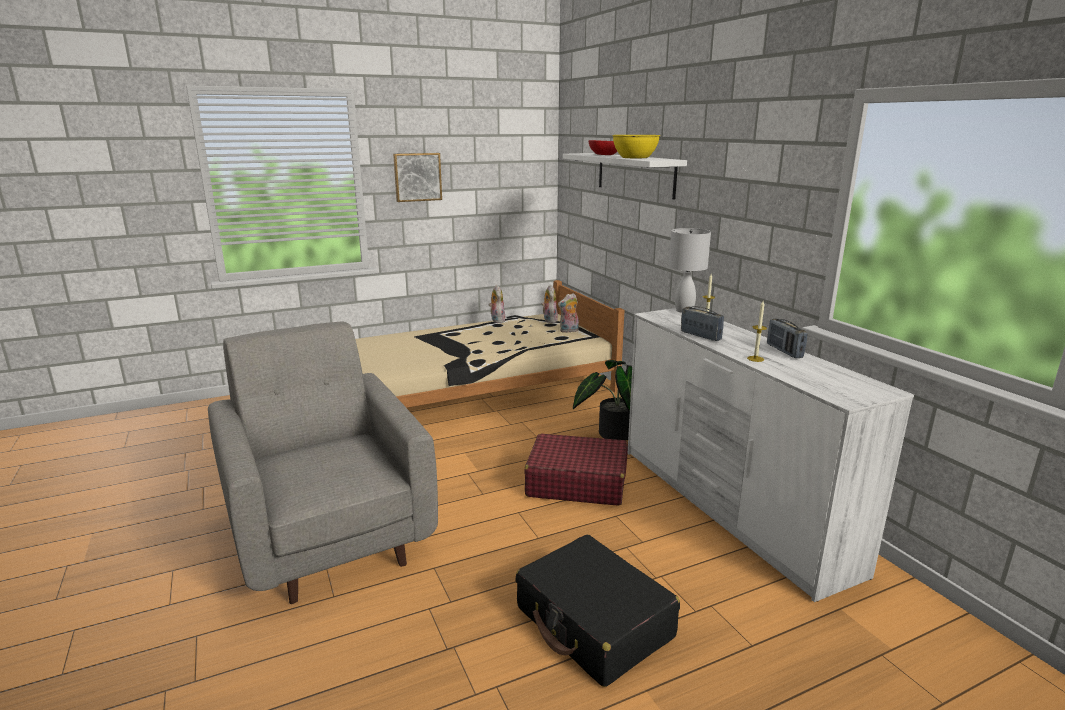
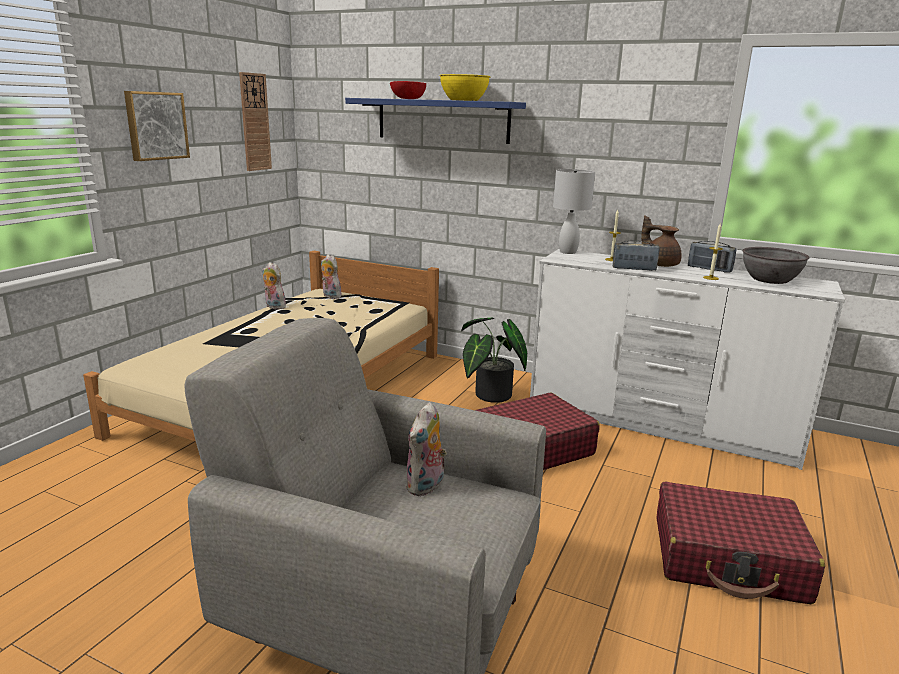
camera: 40 degrees left, 0 degrees up
(512, 172) = (255, 122): none -> wall clock
(569, 331) = (370, 303): plush toy -> plush toy (426, 486)
(594, 623) = (728, 559): black suitcase -> red suitcase
(635, 174) = (442, 120): white shelf -> blue shelf
(743, 337) = (660, 264): none -> brown teapot
(823, 374) = (770, 279): none -> grey bowl

